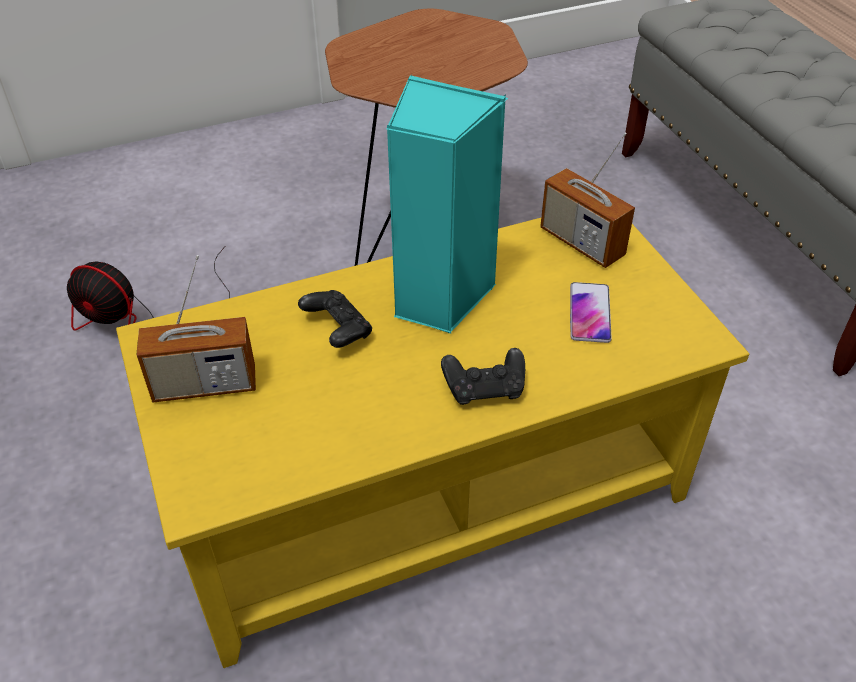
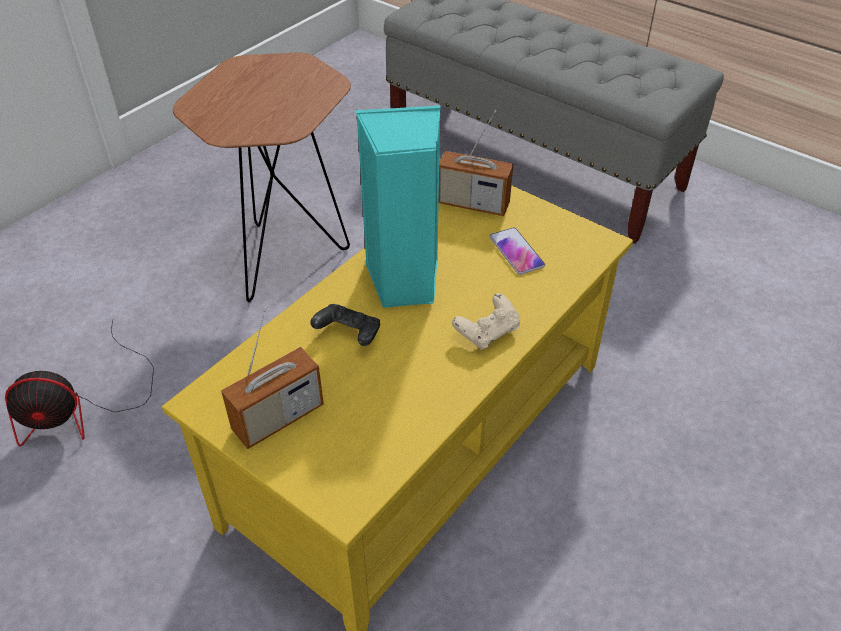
camera: 30 degrees left, 0 degrees up
(484, 389) = (487, 332): black game controller -> beige game controller

